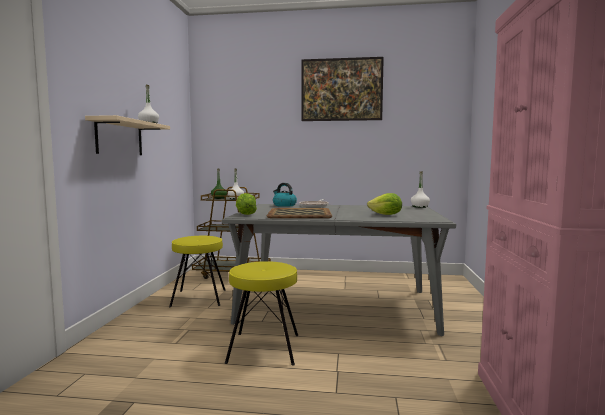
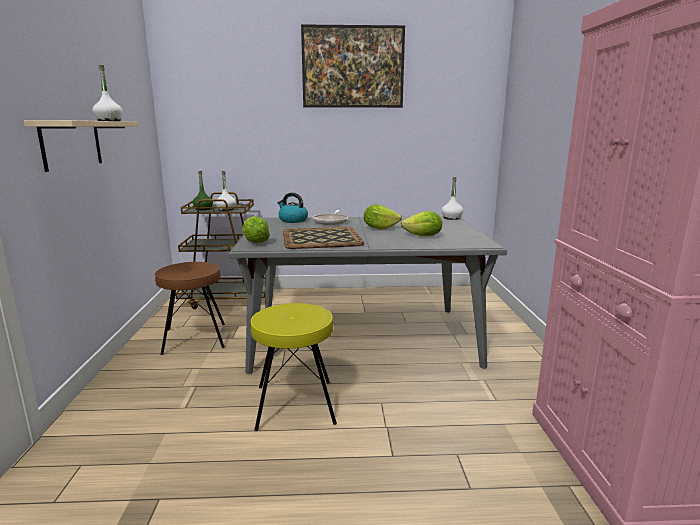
camera: 10 degrees left, 10 degrees up
(198, 298) = (194, 338): yellow stool -> brown stool
(352, 210) = (380, 228): none -> lettuce

